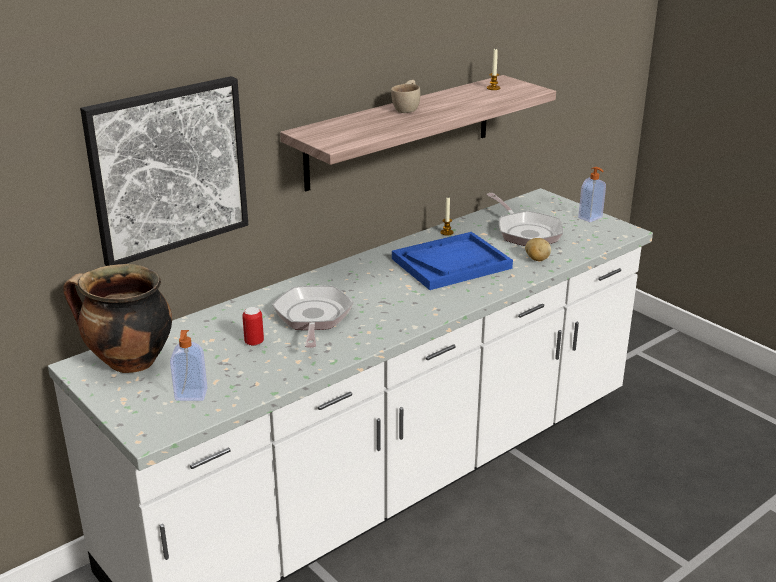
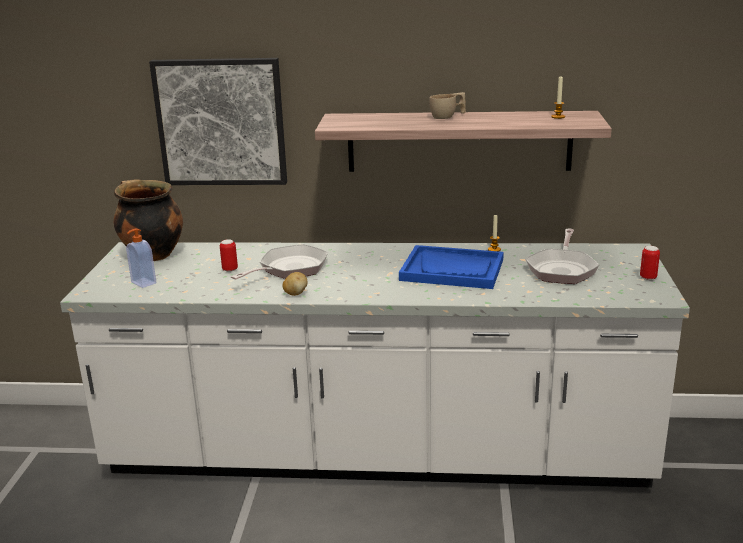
camera: 45 degrees right, 5 degrees down
(536, 259) = (527, 290): potato -> potato (295, 294)
(591, 218) = (648, 277): soap dispenser -> can

